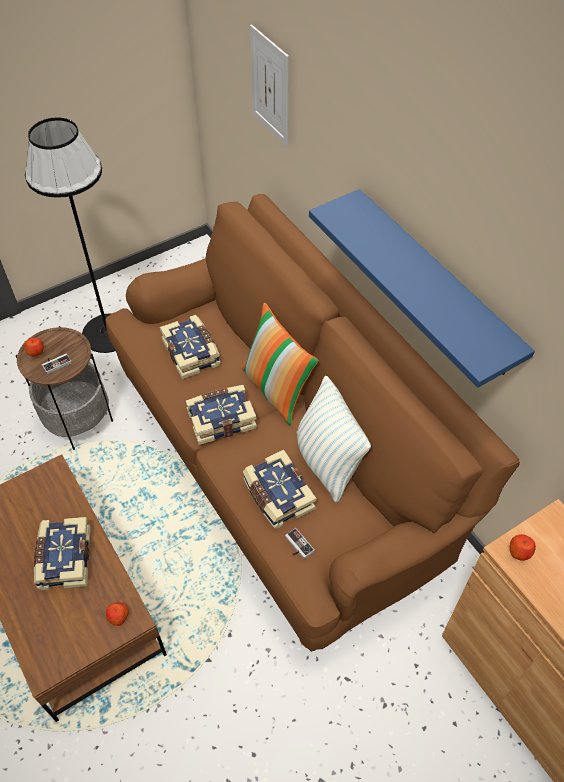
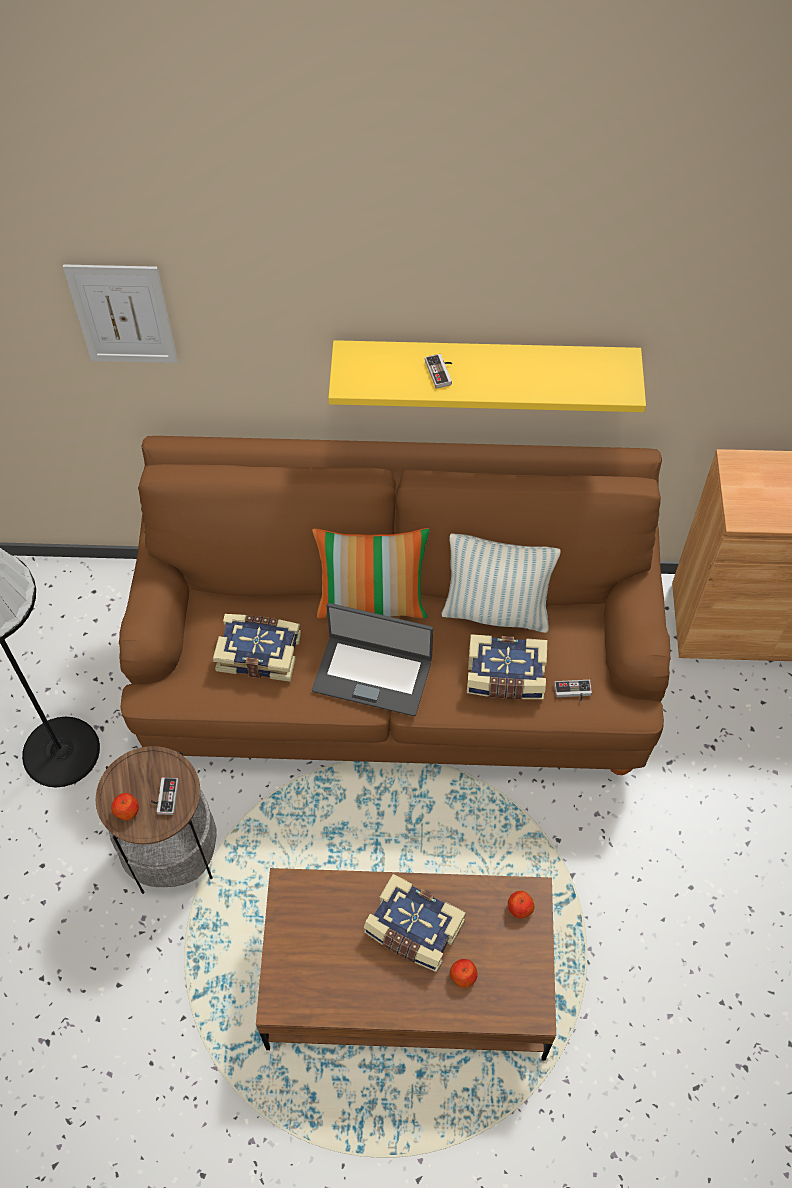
camera: 55 degrees left, 5 degrees up
(221, 419) = (372, 674): book -> laptop
(388, 252) = (442, 372): none -> game controller
(435, 282) = (485, 365): blue shelf -> yellow shelf
(519, 551) = (747, 509): apple -> apple (463, 976)

